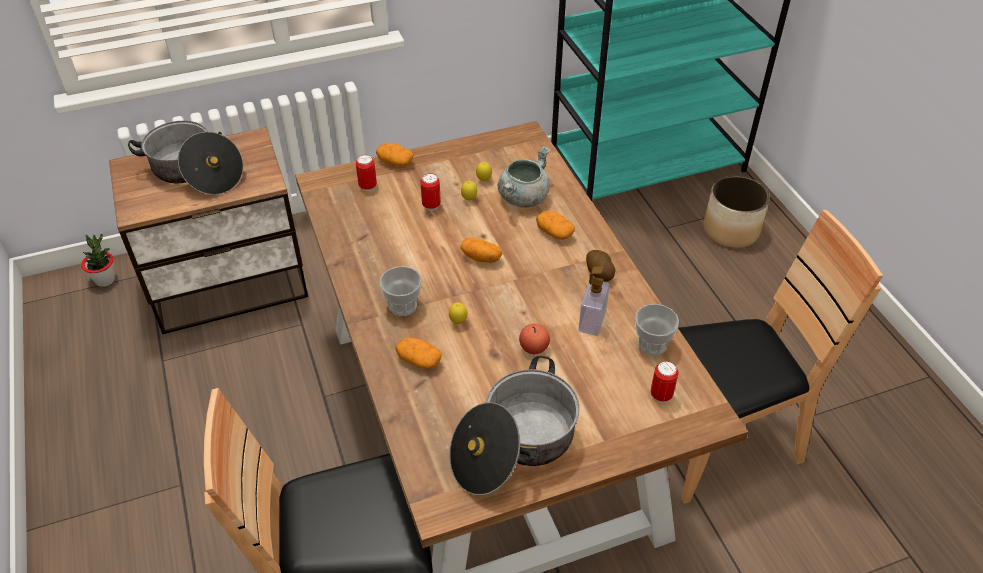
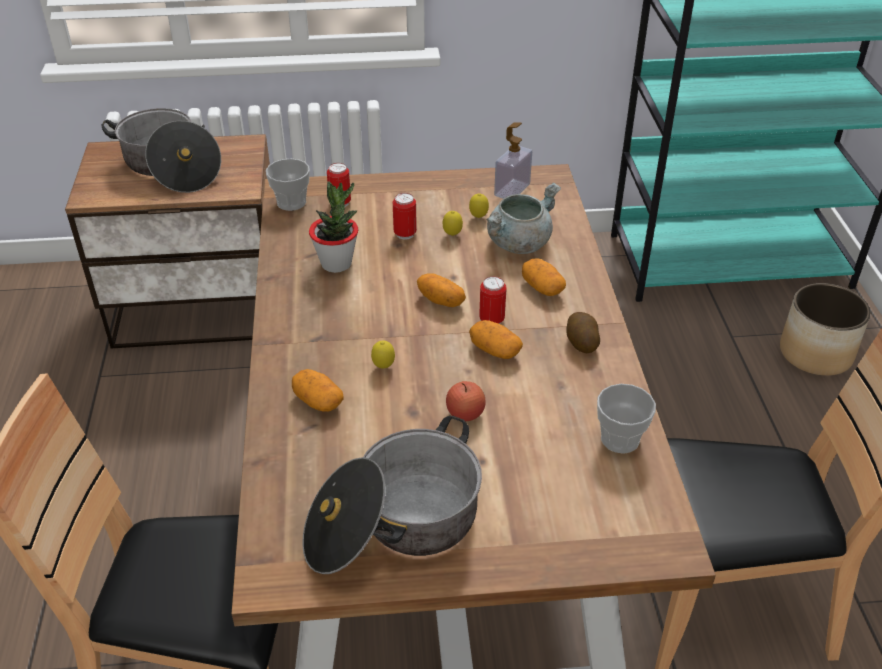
camera: 15 degrees right, 5 degrees down
(105, 280) = (75, 282): potted plant -> potted plant (336, 263)
(395, 162) = (382, 183): potato -> potato (494, 350)
(403, 306) = (325, 336): cup -> cup (291, 202)
(592, 321) = (551, 396): soap dispenser -> soap dispenser (512, 190)
(661, 395) = (610, 503): can -> can (491, 320)

